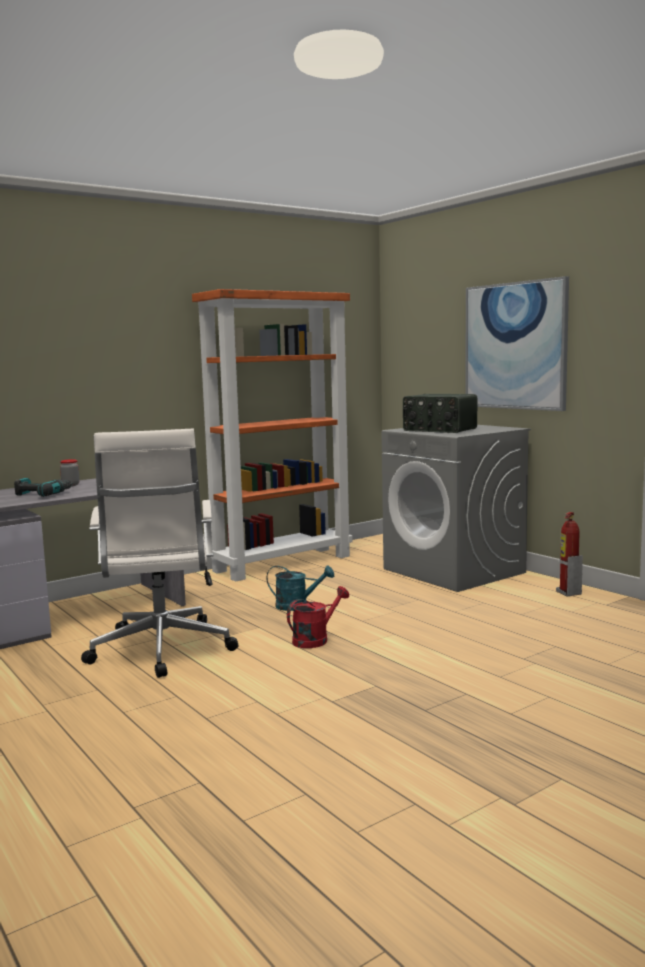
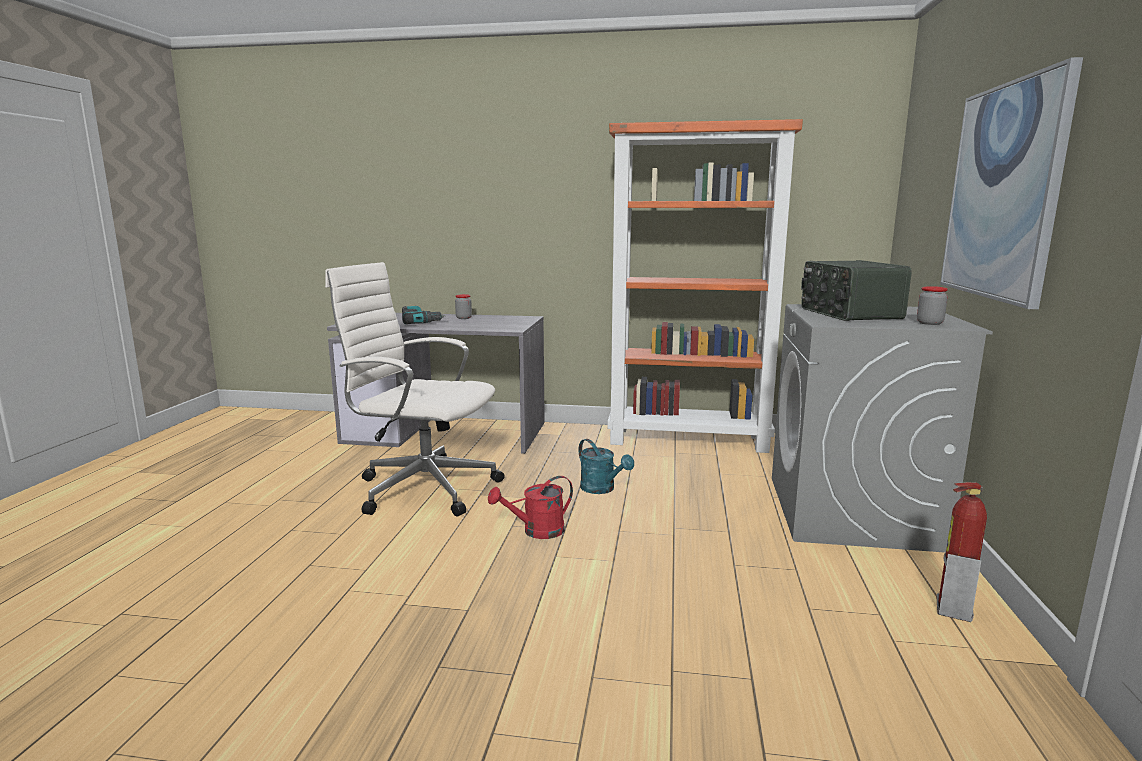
camera: 45 degrees right, 5 degrees up
(161, 650) = (423, 488): white office chair -> white office chair turned 75 degrees clockwise
(315, 639) = (536, 531): red watering can -> red watering can turned 150 degrees clockwise
(493, 429) = (929, 323): none -> jar

